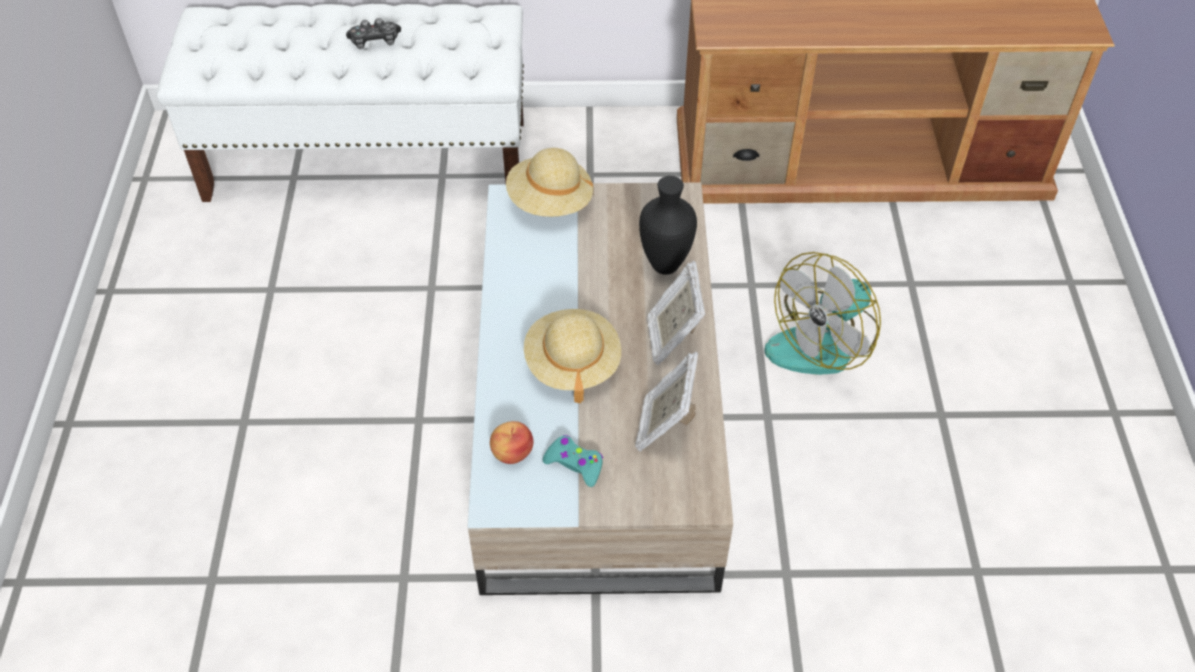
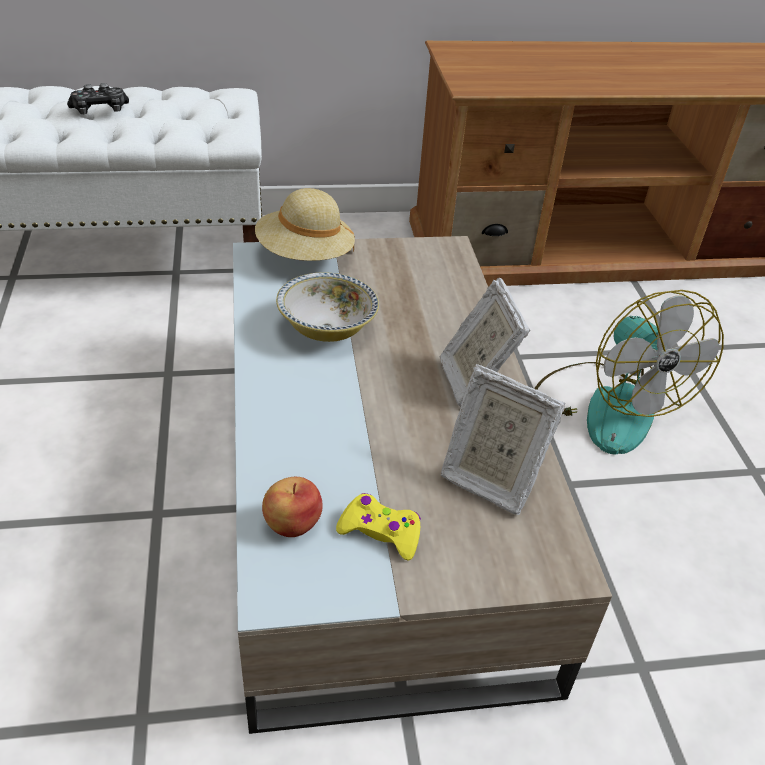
camera: 10 degrees left, 10 degrees down
(559, 280) = (327, 328): none -> bowl
(572, 364) = (357, 413): beige hat -> none
(575, 464) = (380, 532): turquoise game controller -> yellow game controller
(665, 426) = (489, 478): picture frame -> picture frame turned 60 degrees counterclockwise
(666, 267) = (448, 310): black vase -> none
(824, 341) = (607, 406): fan -> fan turned 60 degrees counterclockwise

